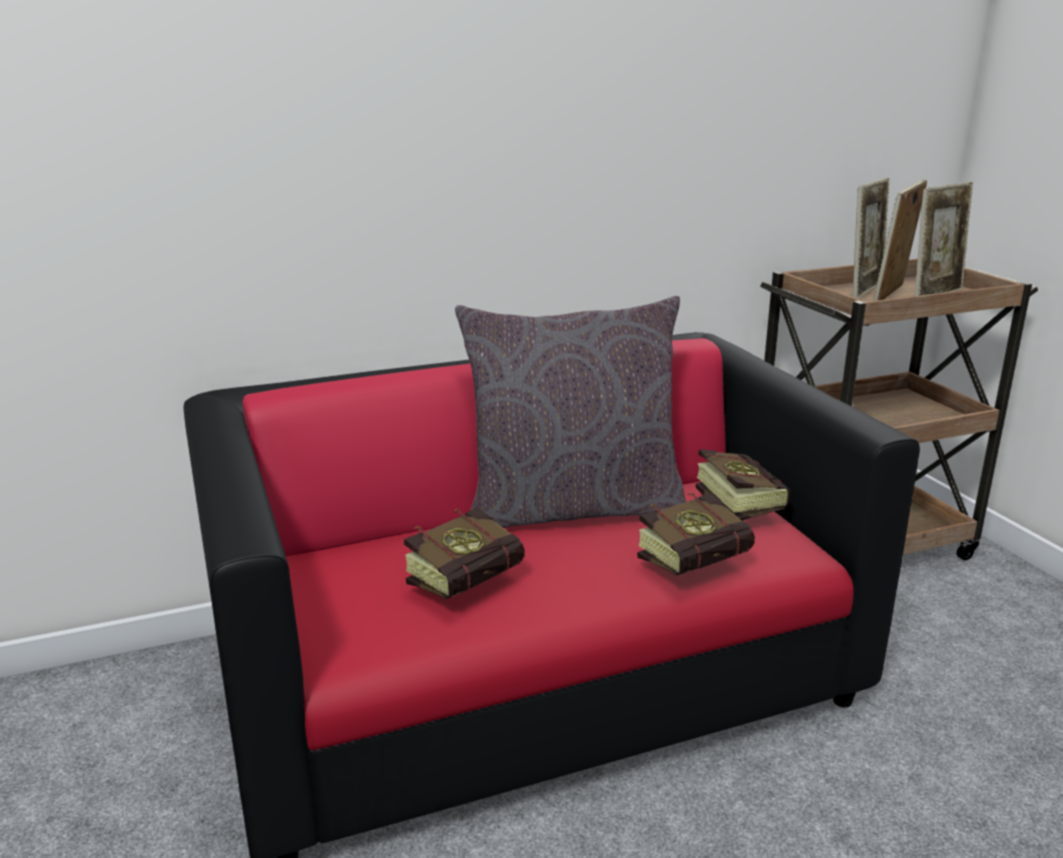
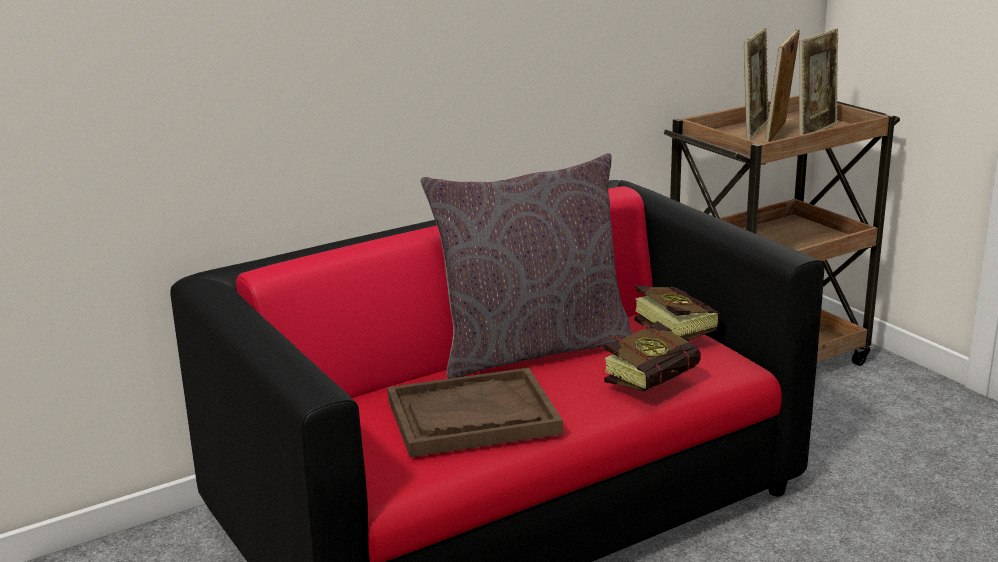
camera: 10 degrees left, 0 degrees up
(474, 581) = (472, 417): book -> brown tray

